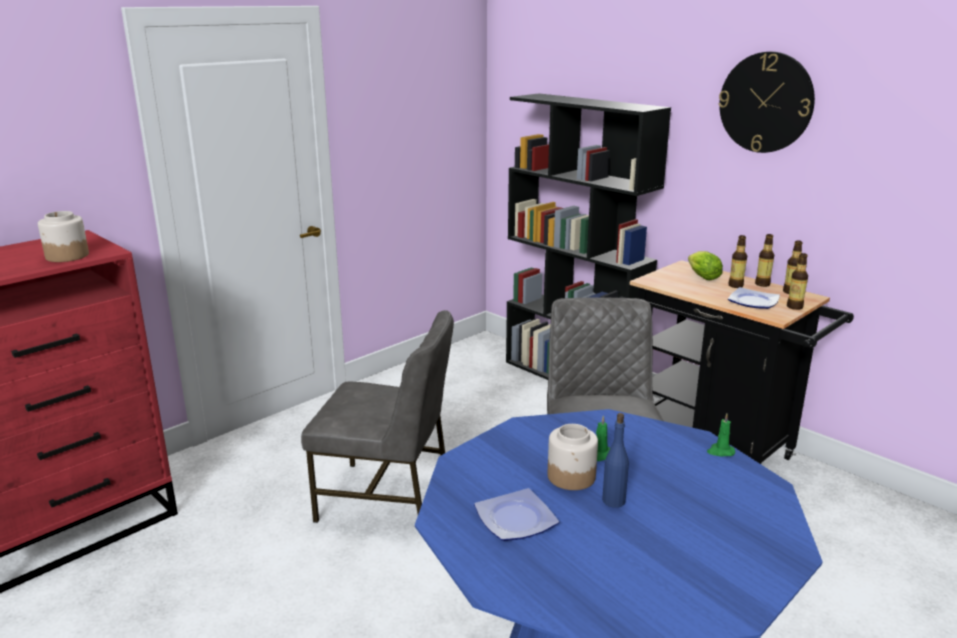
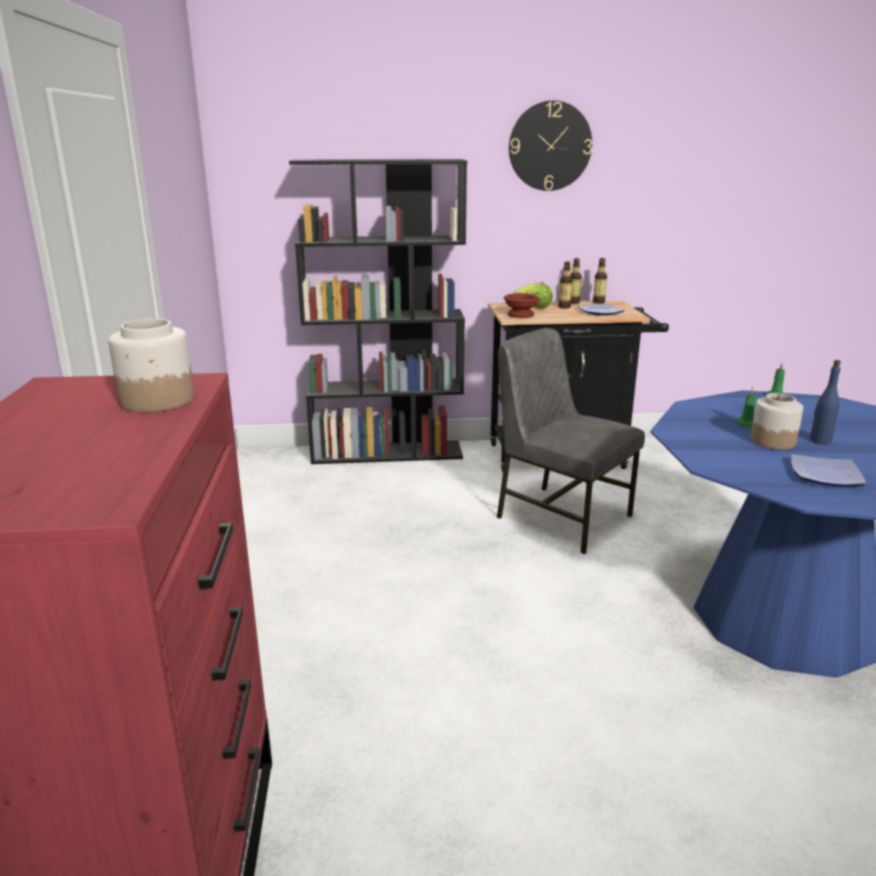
camera: 50 degrees left, 0 degrees up
(387, 499) = (440, 608): grey chair -> none
(665, 280) = (519, 315): none -> brown bowl
(794, 307) = (625, 308): bottle -> none

